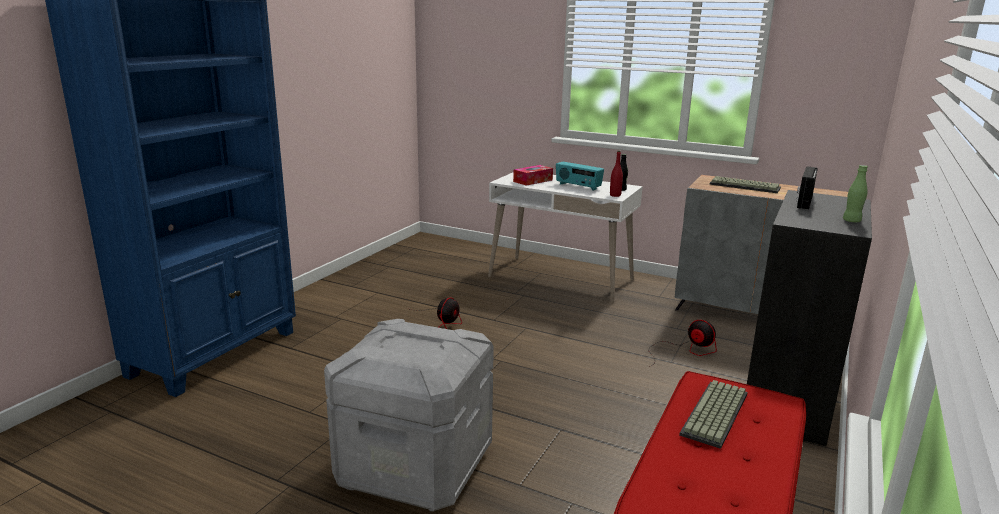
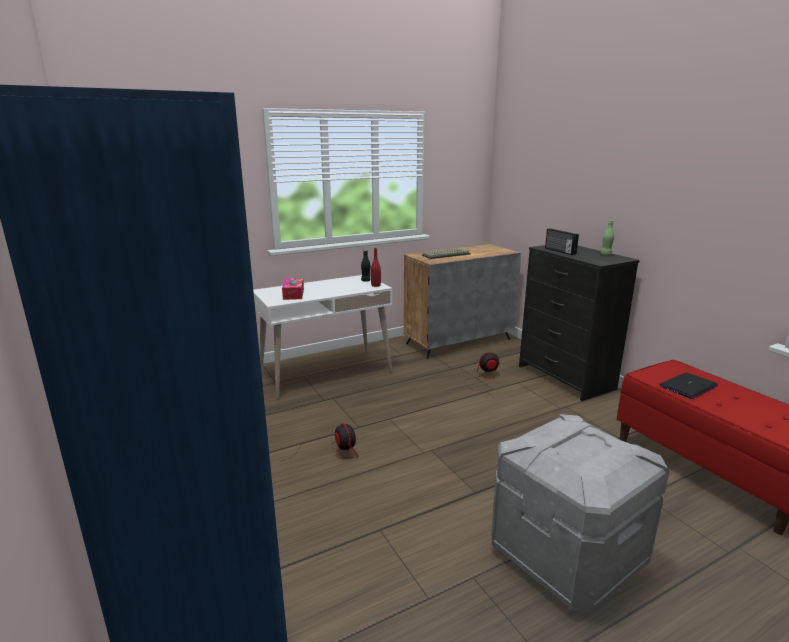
camera: 55 degrees left, 0 degrees up
(578, 186) = (336, 287): radio -> none
(716, 415) = (688, 386): keyboard -> laptop

